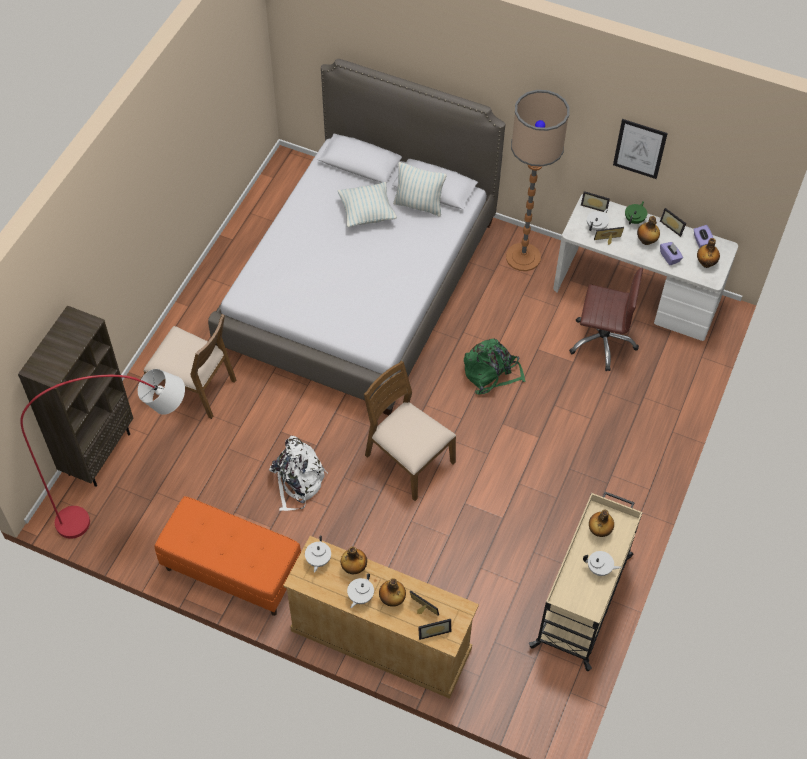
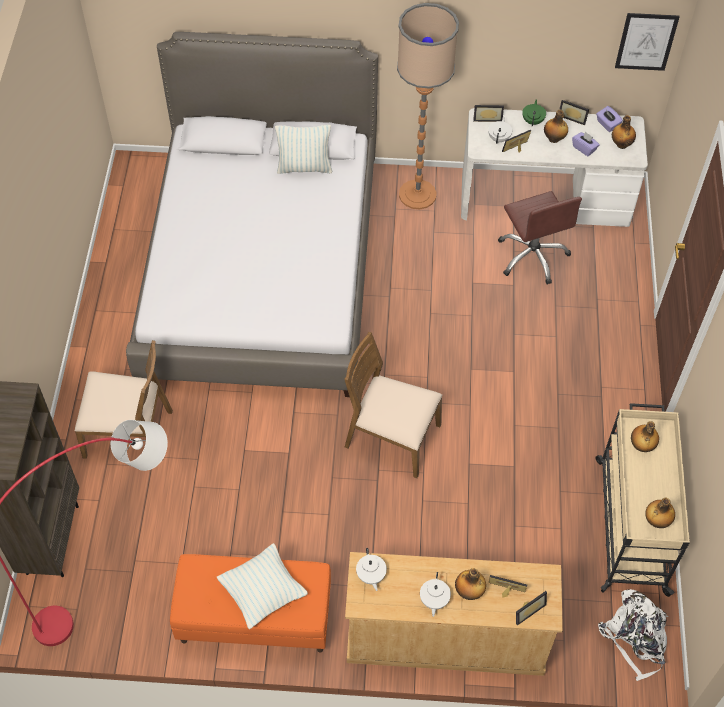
camera: 20 degrees left, 0 degrees up
(297, 482) = (285, 498): white backpack -> white backpack (636, 638)
(354, 567) = (413, 570): bottle -> bottle (656, 521)
(367, 213) = (254, 191): pillow -> pillow (263, 592)
(491, 373) = (437, 321): green backpack -> none
(599, 569) = (660, 485): white teapot -> none
(602, 341) = (532, 256): brown office chair -> brown office chair turned 75 degrees clockwise
(639, 148) = (529, 42): picture -> picture (646, 41)

